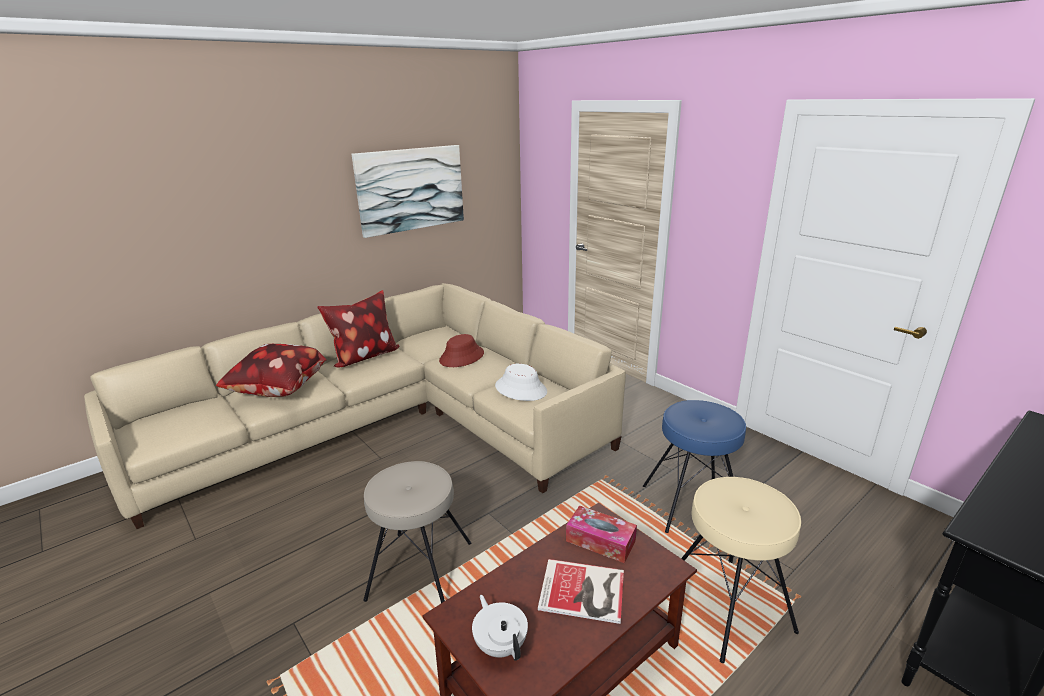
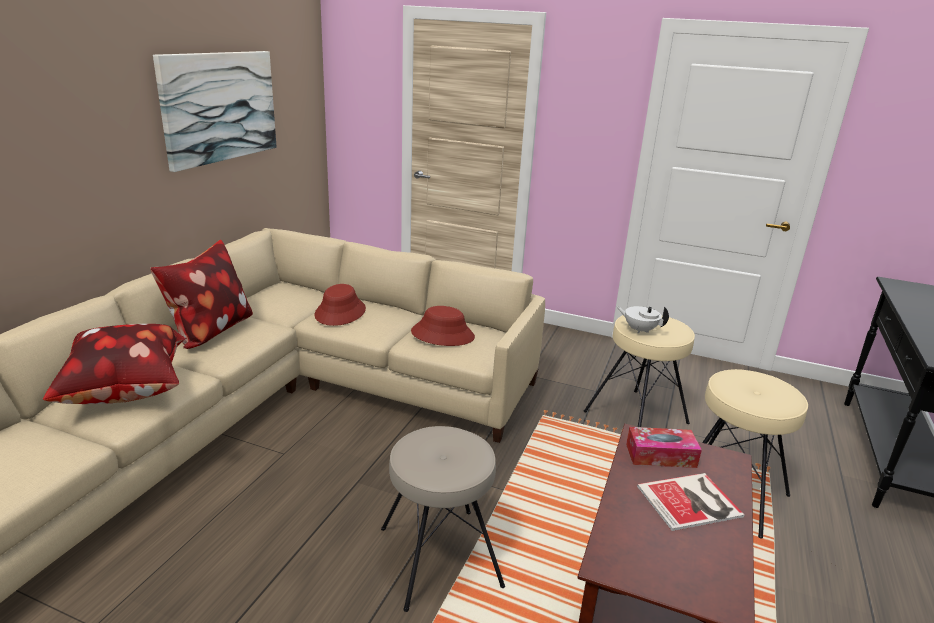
camera: 30 degrees left, 0 degrees up
(501, 644) = (673, 571): white teapot -> white teapot (639, 330)
(521, 389) = (442, 334): white hat -> red hat
(691, 505) = (636, 417): blue stool -> beige stool

